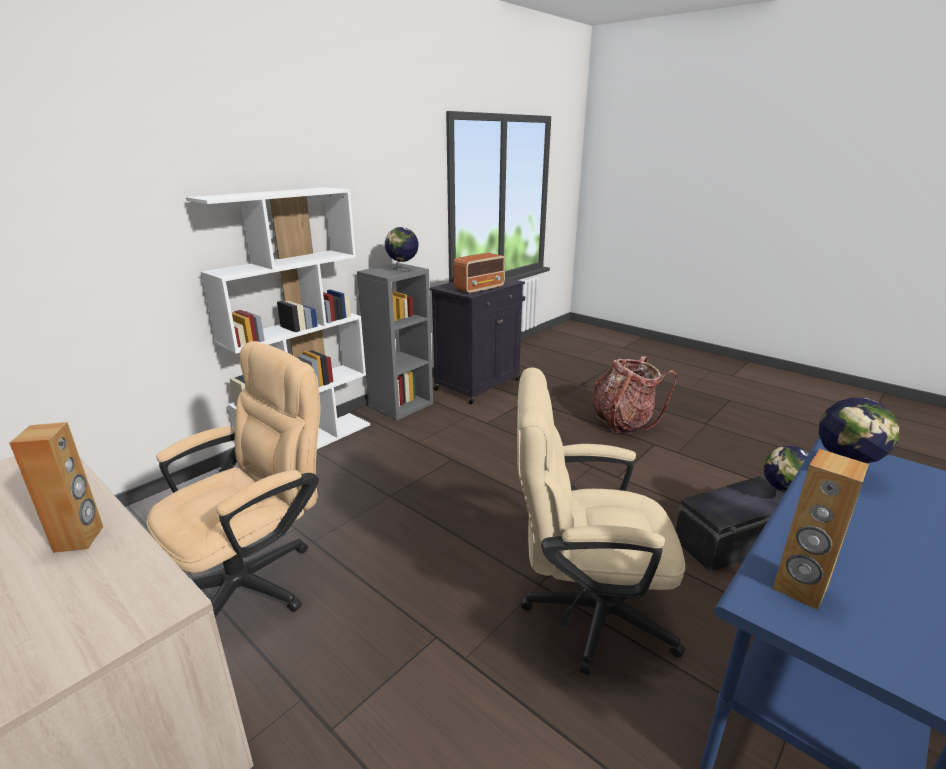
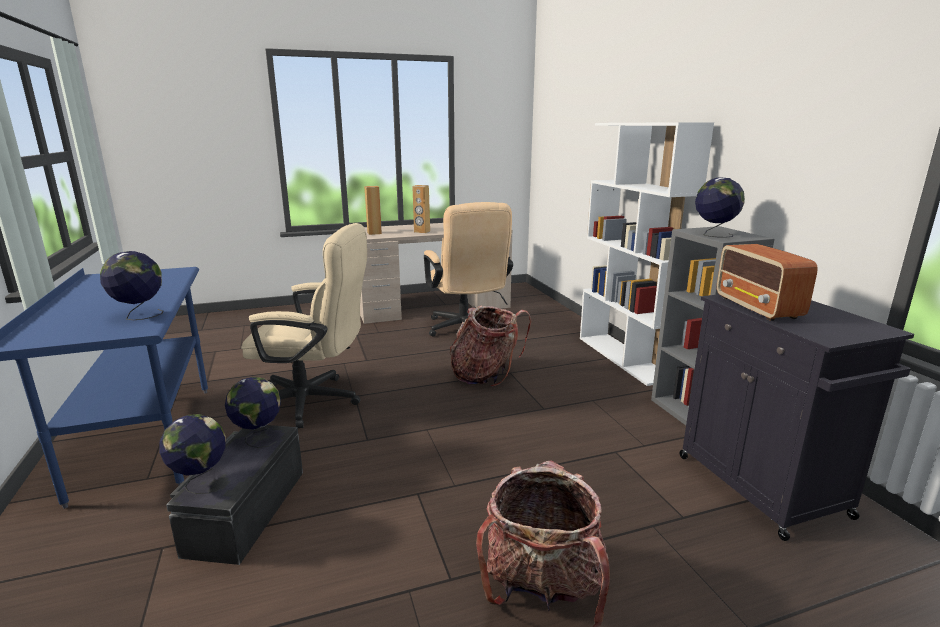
camera: 120 degrees right, 5 degrees down
(408, 508) = (486, 375): none -> backpack
(584, 611) = (314, 402): beige office chair -> beige office chair turned 60 degrees clockwise
(719, 508) = (258, 437): none -> globe
(799, 589) = (164, 276): brown speaker -> brown speaker (374, 233)

